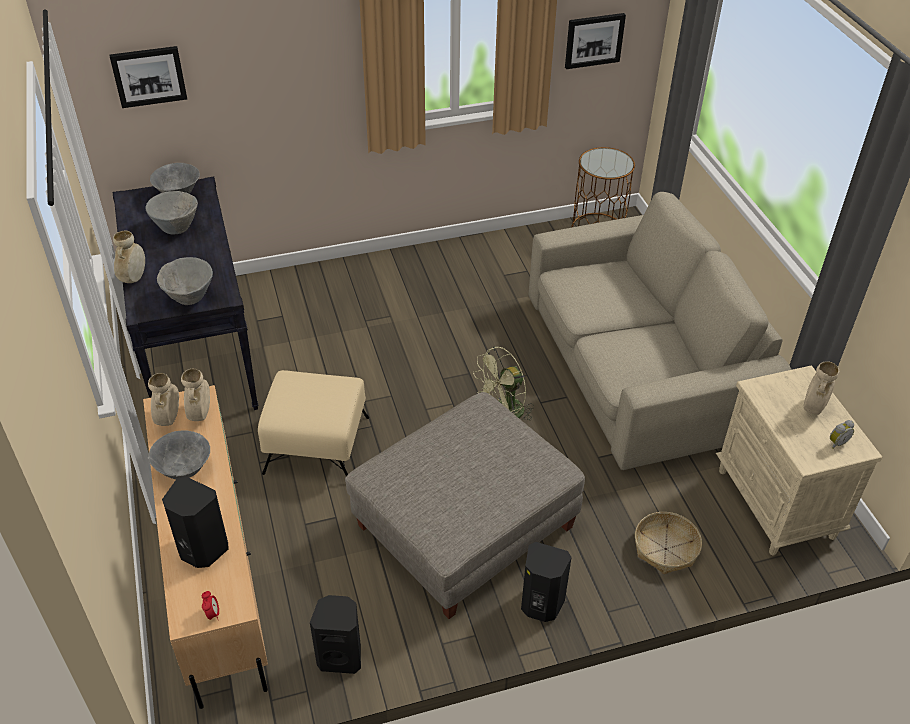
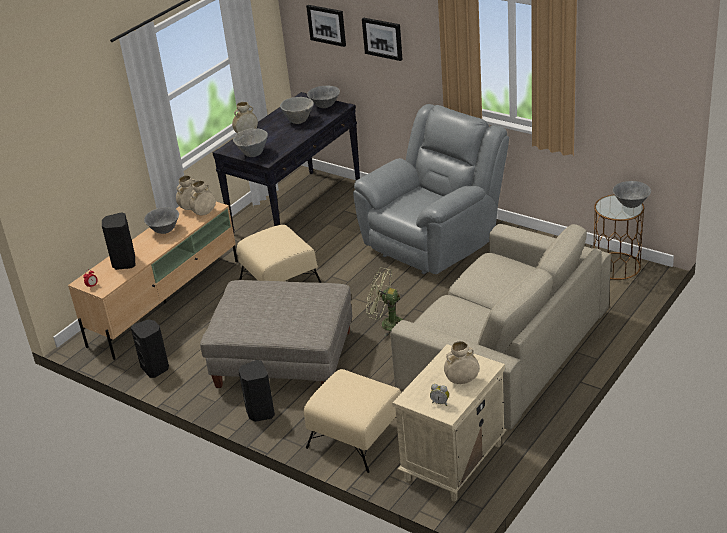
camera: 55 degrees right, 10 degrees down
(407, 298) = (435, 241): none -> grey armchair
(594, 40) = (620, 100): picture -> picture (383, 38)
(613, 155) = (631, 205): none -> grey bowl
(665, 549) = (356, 436): basket -> beige ottoman

